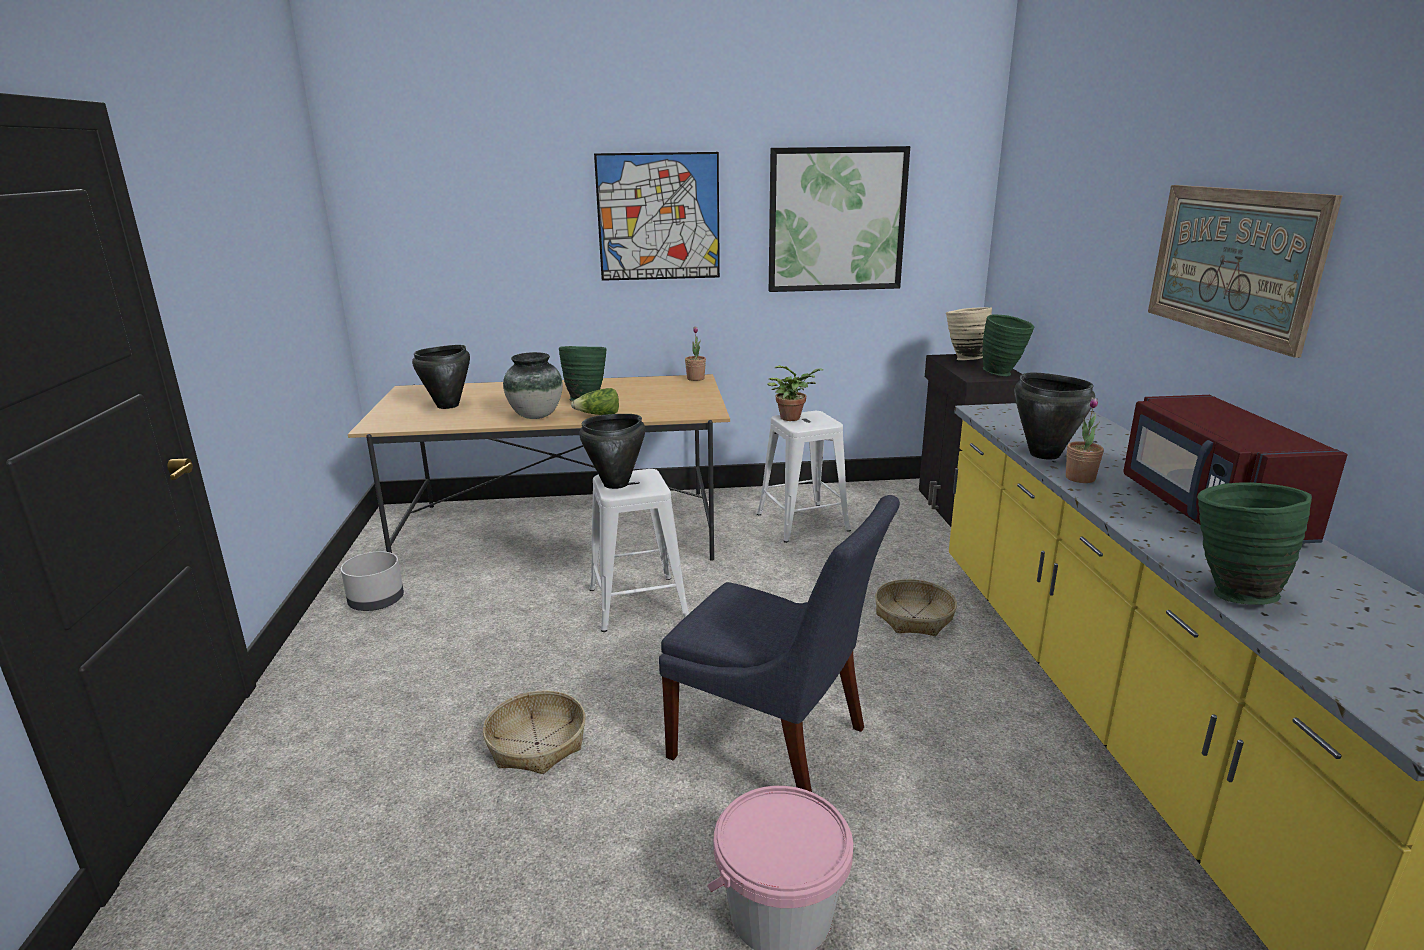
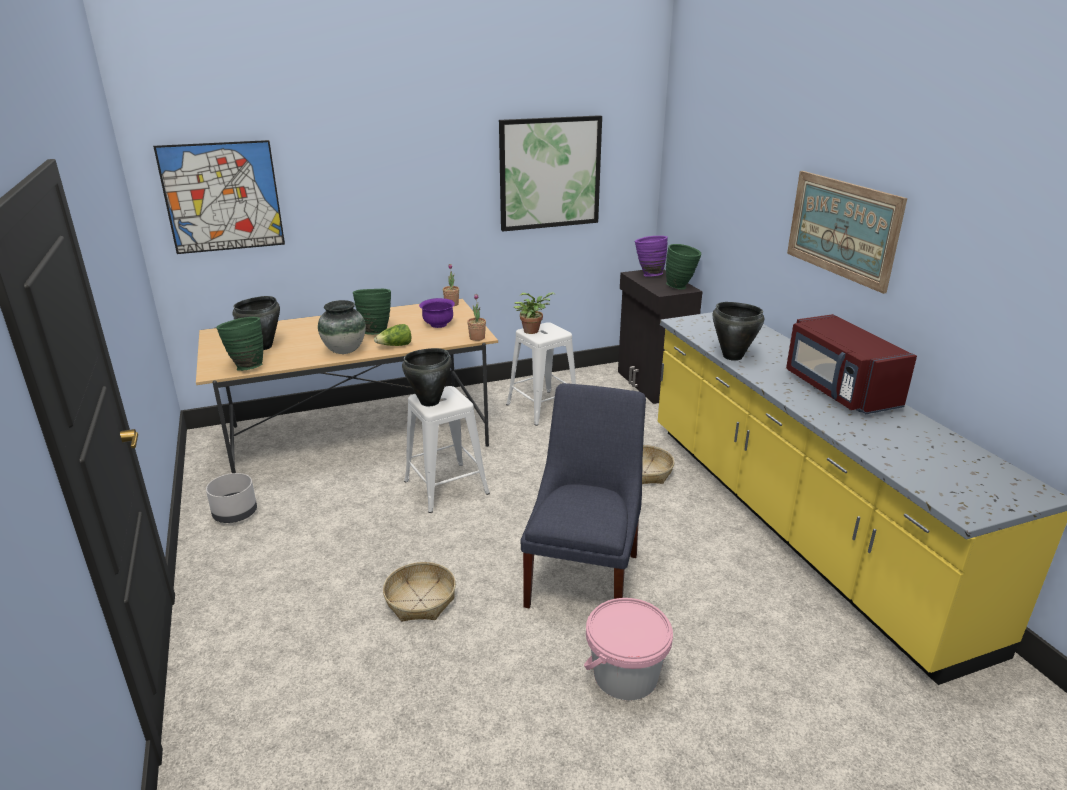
camera: 15 degrees left, 5 degrees up
(658, 217) = (413, 177): picture -> picture (222, 197)
(665, 398) = (438, 325): none -> purple bowl
(775, 747) = (584, 575): blue chair -> blue chair turned 90 degrees counterclockwise
(963, 359) = (648, 274): beige vase -> purple vase
(1080, 478) = (760, 373): potted plant -> potted plant (477, 338)
(1229, 592) = (863, 445): green vase -> green vase (246, 366)

